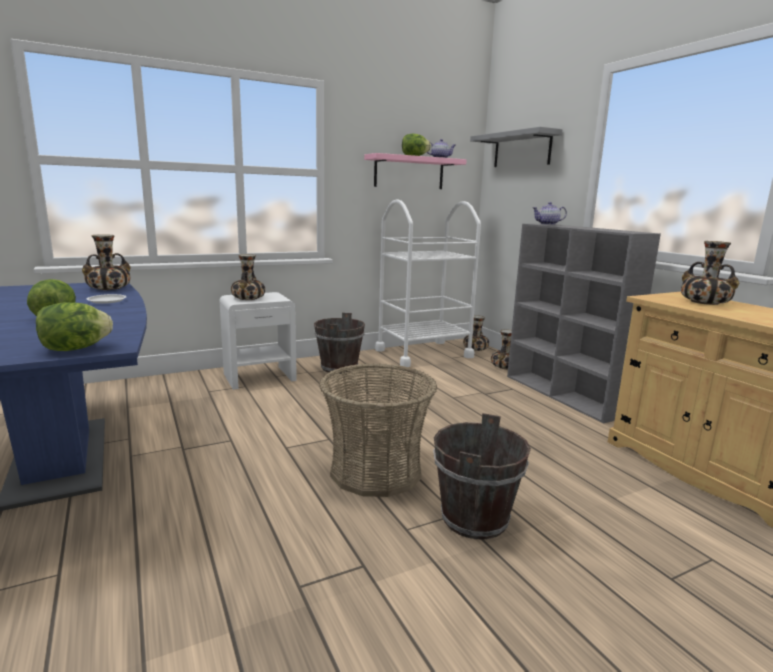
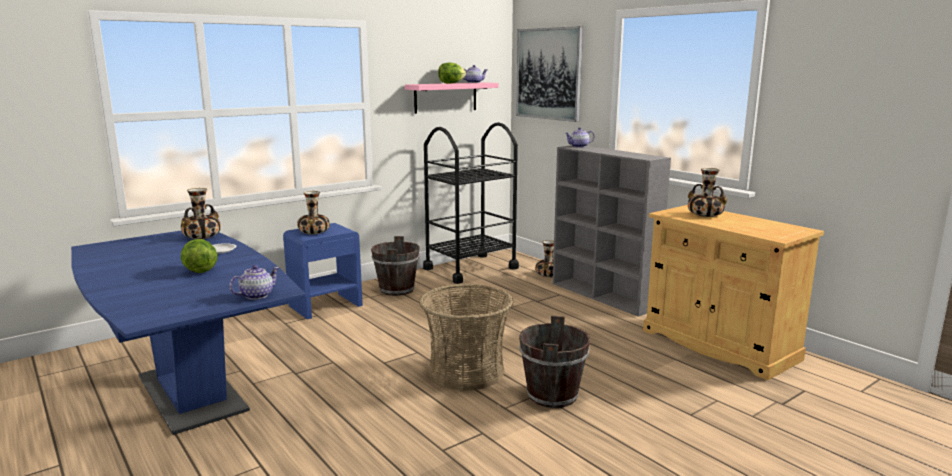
camera: 10 degrees left, 0 degrees up
(75, 349) = (257, 295): lettuce -> teapot
(260, 377) = (326, 305): white nightstand -> blue nightstand
(423, 353) = (470, 268): white cart -> black cart
(475, 349) = (518, 259): vase -> none
(522, 150) = (549, 74): grey shelf -> picture

